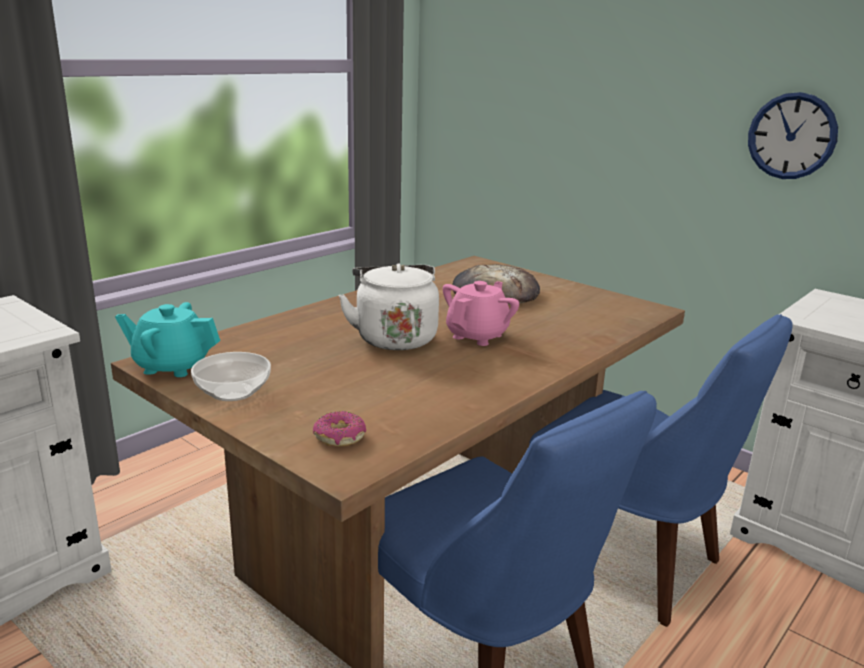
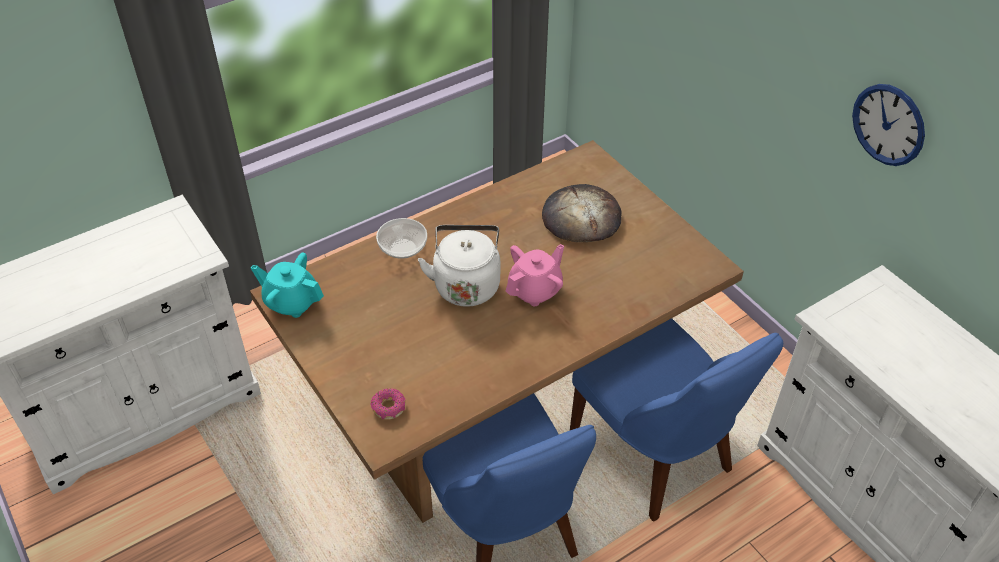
camera: 15 degrees right, 25 degrees up
(234, 392) = (329, 343): bowl -> bowl (403, 248)

